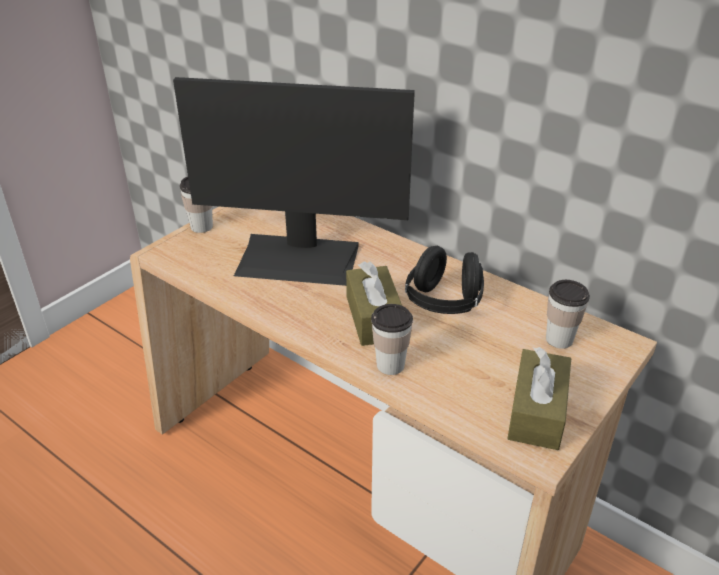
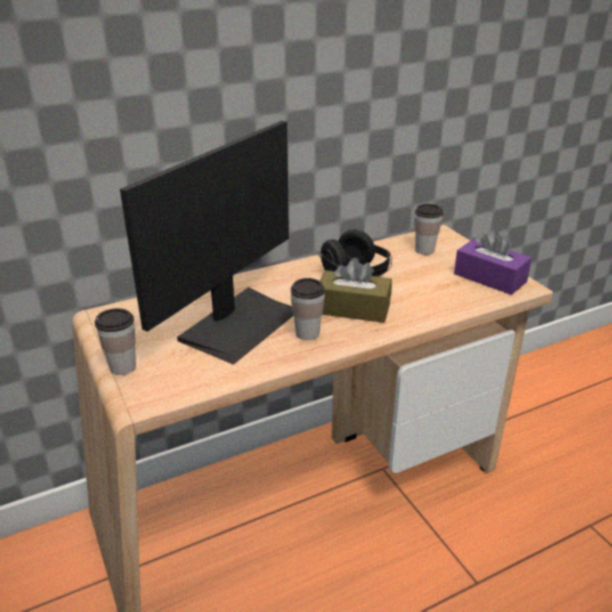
camera: 65 degrees left, 5 degrees down
(390, 365) = (414, 316): cup -> cup (307, 333)
(537, 412) = (489, 278): brown tissue box -> purple tissue box

